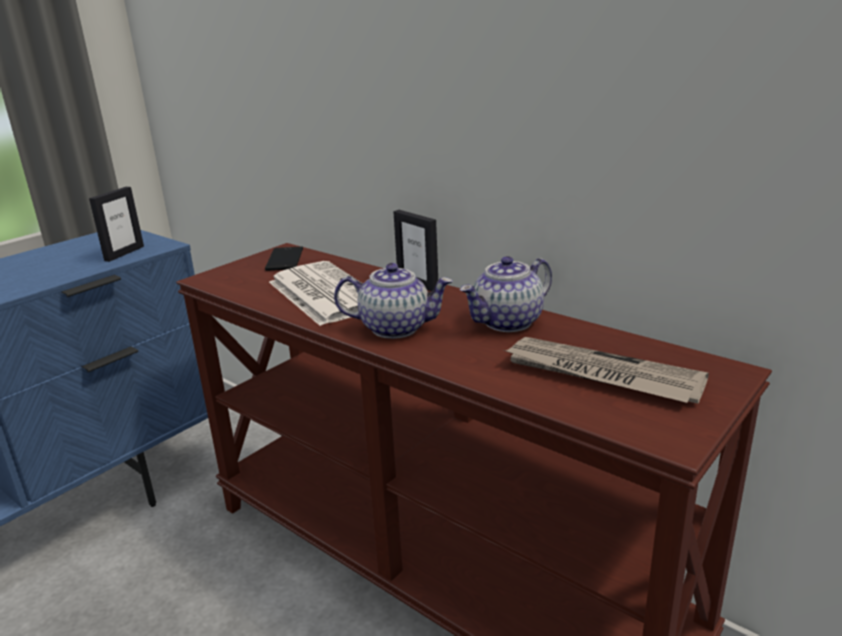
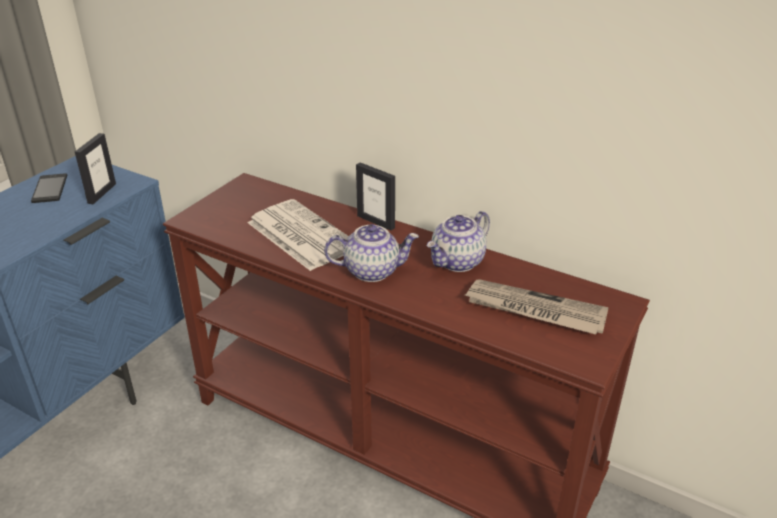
camera: 10 degrees left, 10 degrees up
(284, 259) = (251, 195): phone -> phone (50, 189)

